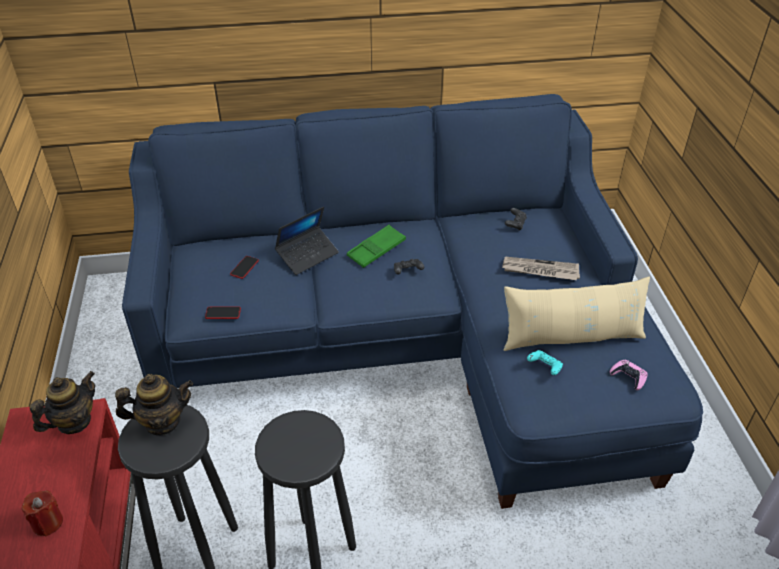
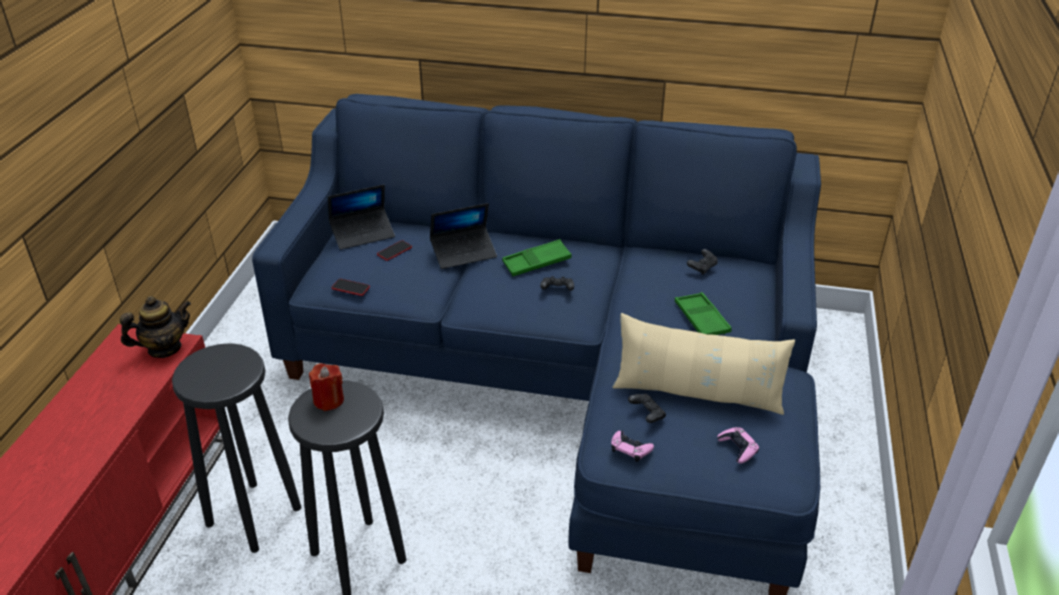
camera: 20 degrees right, 5 degrees down
(48, 522) = (97, 425): red candle -> red candle (328, 400)
(162, 422) = (224, 359): teapot -> none
(205, 257) = (363, 234): none -> laptop
(540, 270) = (701, 319): newspaper -> green tray
(544, 367) = (647, 414): turquoise game controller -> black game controller
(548, 402) = (630, 448): none -> pink game controller

